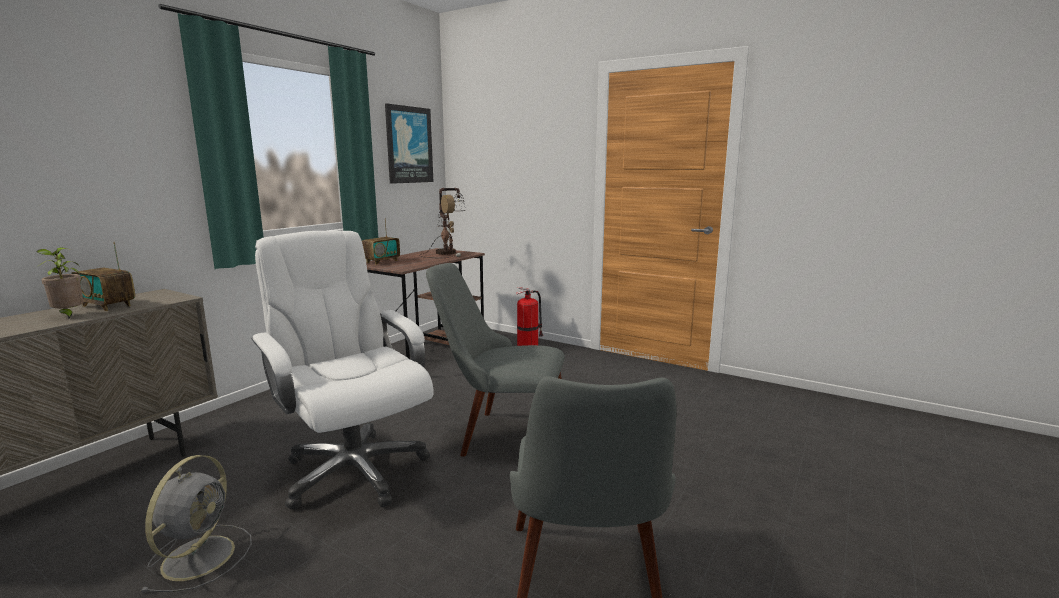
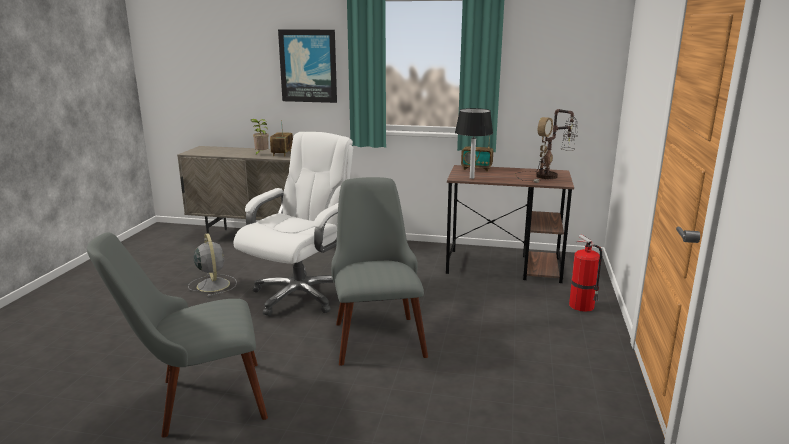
camera: 70 degrees right, 5 degrees up
(201, 555) = (213, 284): grey fan -> grey fan turned 105 degrees counterclockwise
(409, 145) = (566, 59): picture -> picture (308, 66)
(410, 266) = (471, 178): none -> black table lamp

